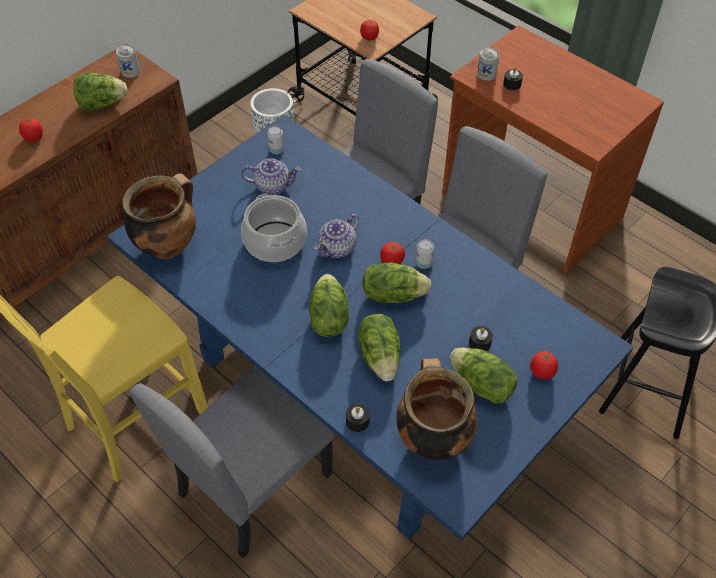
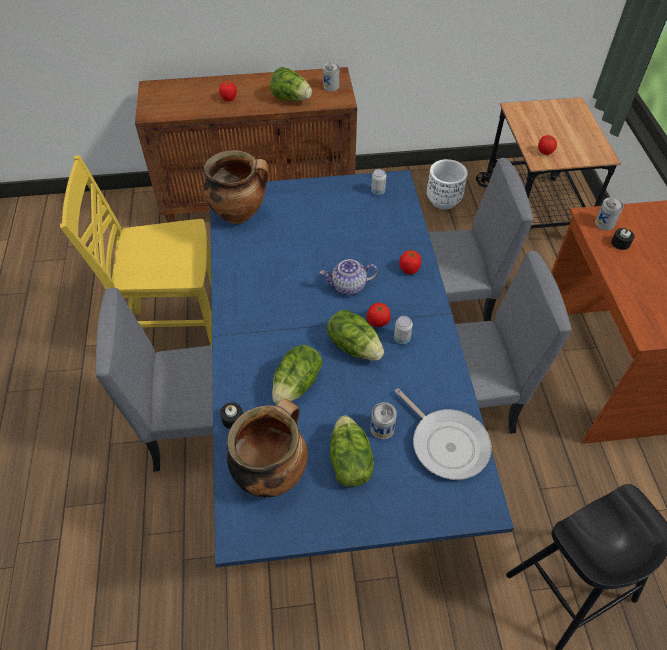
camera: 40 degrees right, 0 degrees up
(273, 186) = (349, 215): teapot -> none
(275, 242) = (310, 255): cooking pot -> none
(328, 317) = (290, 331): lettuce -> none
(479, 343) = (382, 429): black candle -> can
(535, 320) = (446, 443): none -> frying pan
(542, 372) = (409, 488): tomato -> tomato (409, 269)

